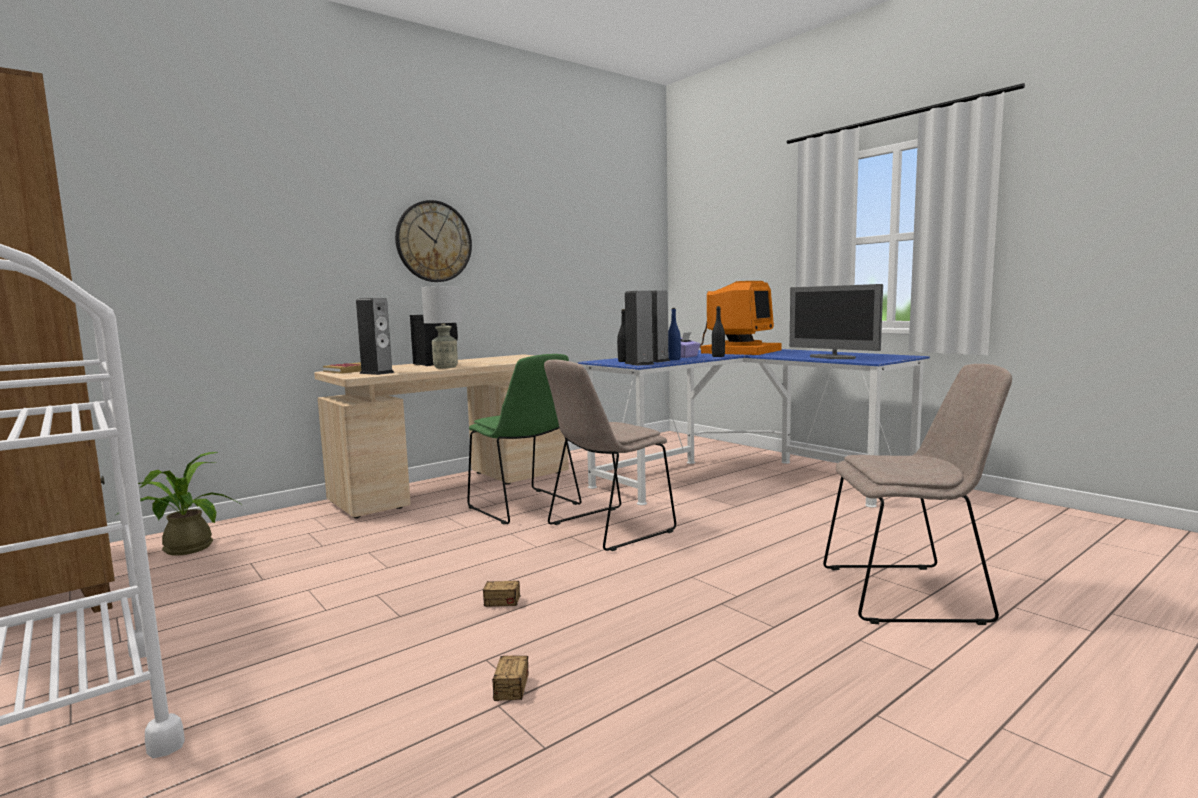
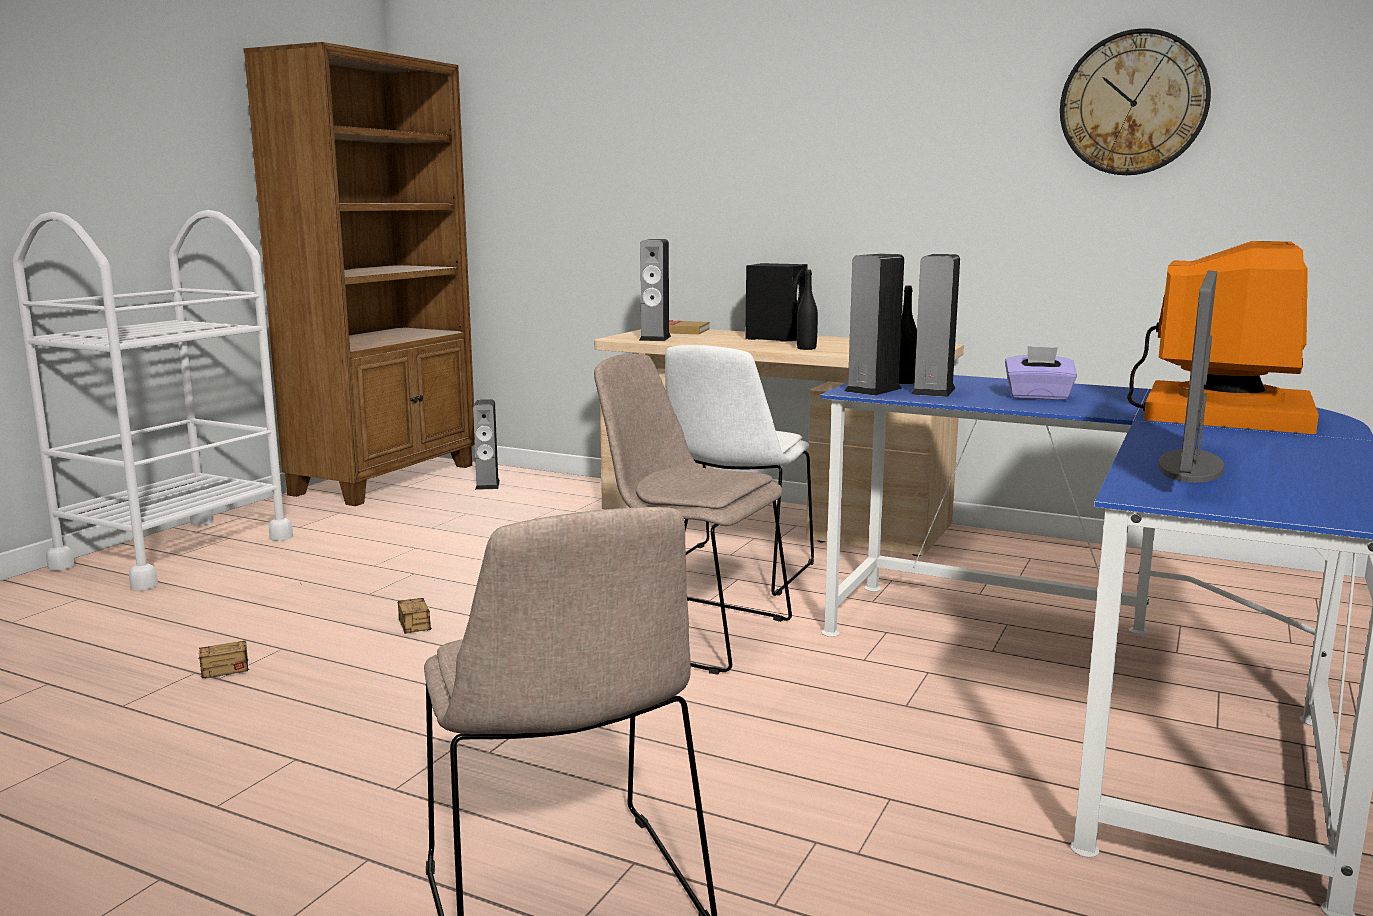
camera: 65 degrees right, 5 degrees up
(183, 548) = (487, 485): potted plant -> speaker
(433, 241) = (830, 151): wall clock -> wall clock (1133, 103)
(445, 367) = (736, 344): grey table lamp -> none
(525, 507) = (733, 571): green chair -> white chair
(674, 359) = (973, 396): blue bottle -> none
(718, 356) = (1078, 409): black bottle -> black bottle (806, 348)
(740, 351) = (1223, 413): monitor -> monitor turned 75 degrees counterclockwise

